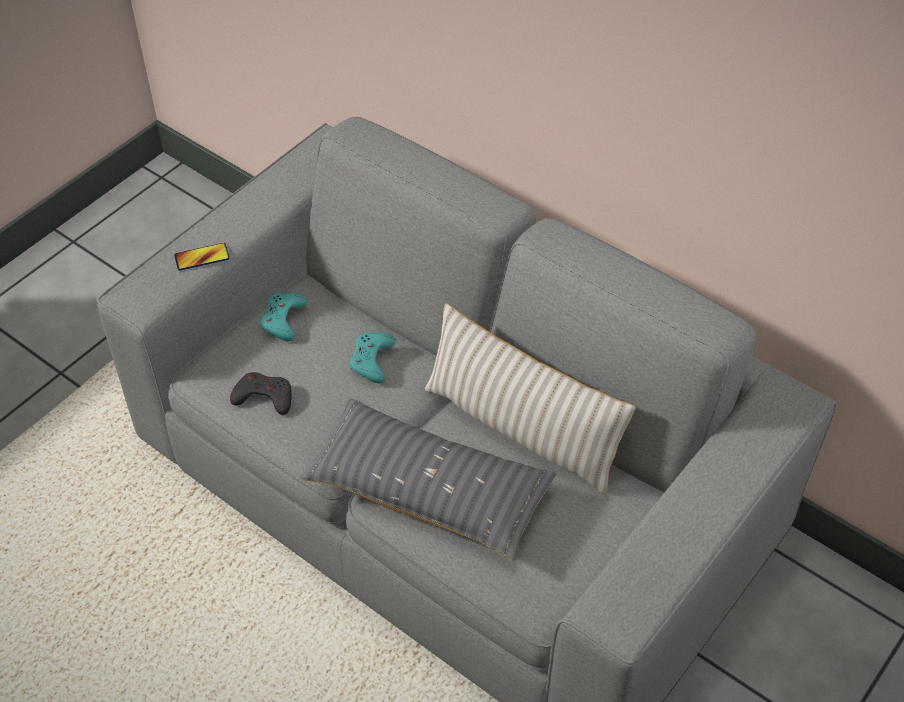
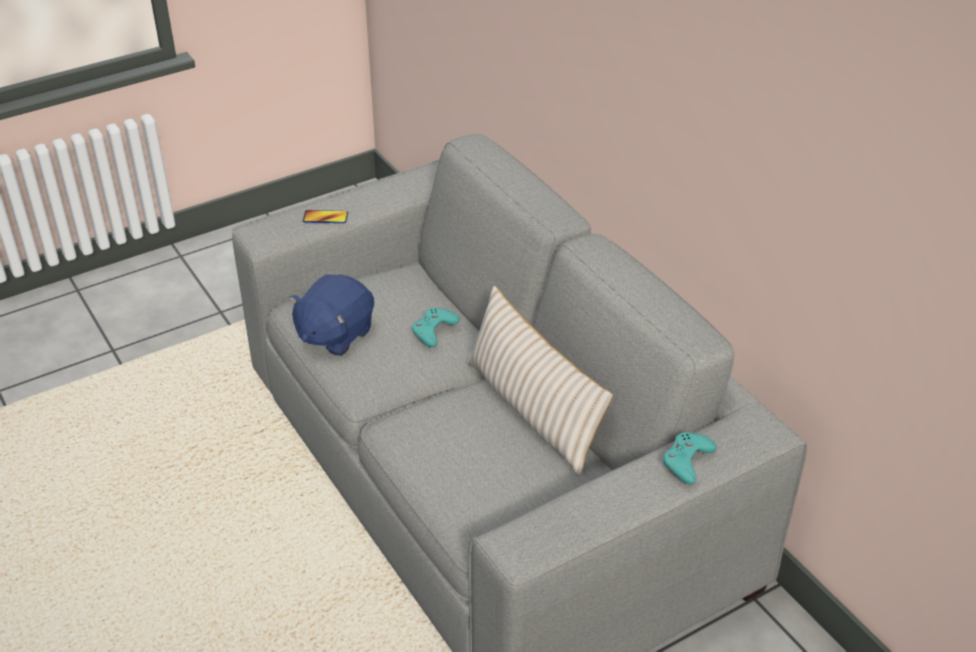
camera: 20 degrees right, 10 degrees down
(264, 397) = (334, 334): grey game controller -> blue plush toy
(283, 320) = (378, 286): turquoise game controller -> turquoise game controller (687, 461)
(429, 491) = (429, 433): grey pillow -> none

